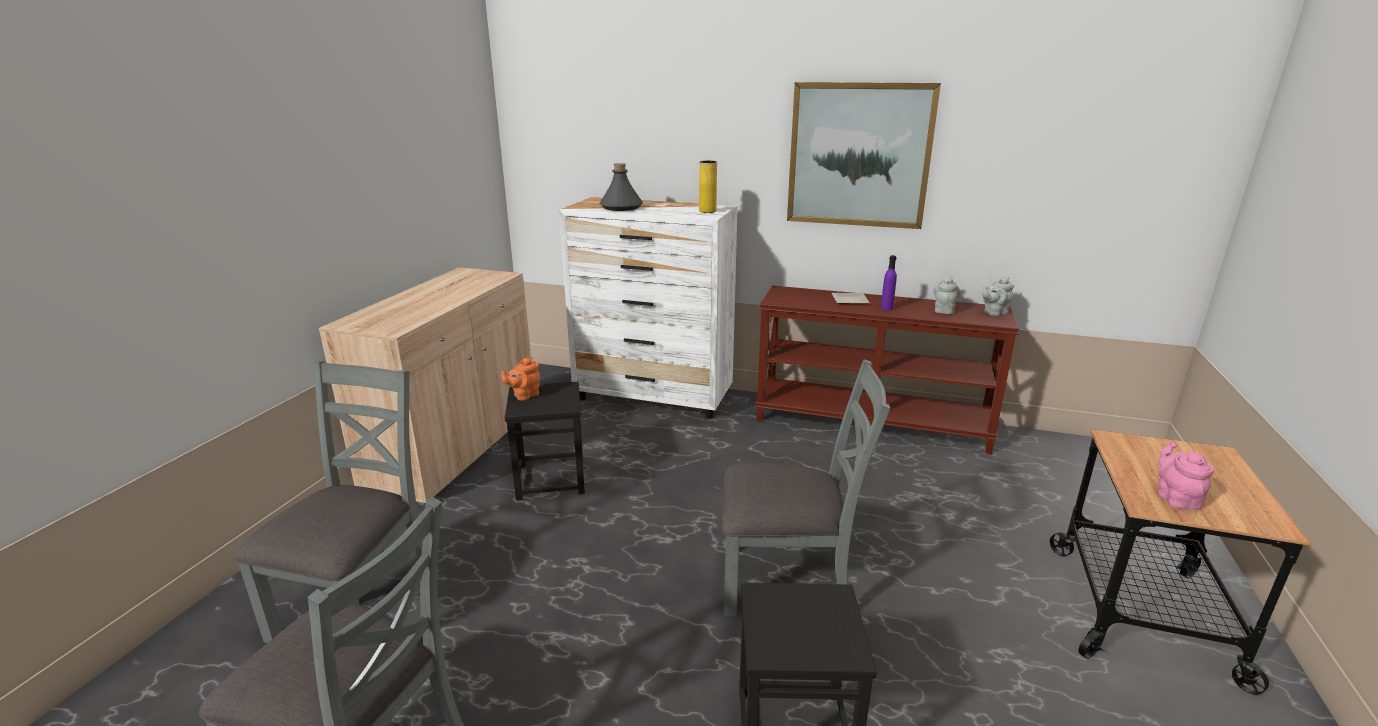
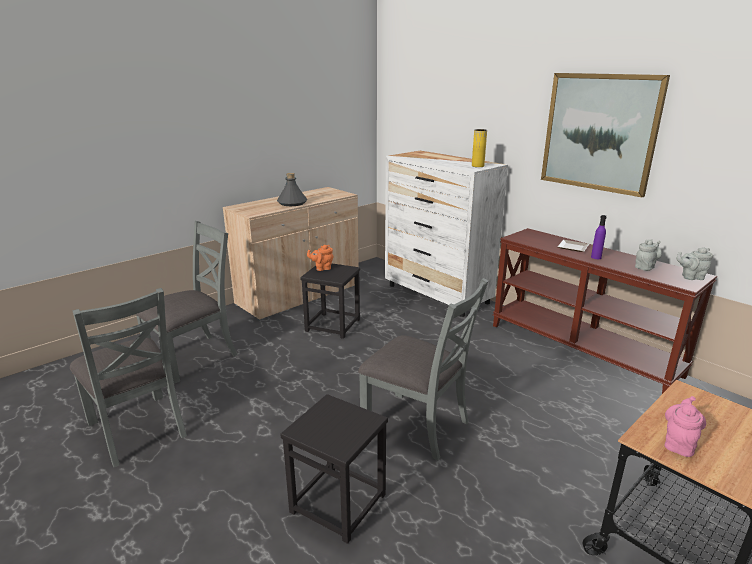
camera: 30 degrees right, 0 degrees up
(621, 207) = (425, 158): grey bottle -> grey bottle (292, 203)

